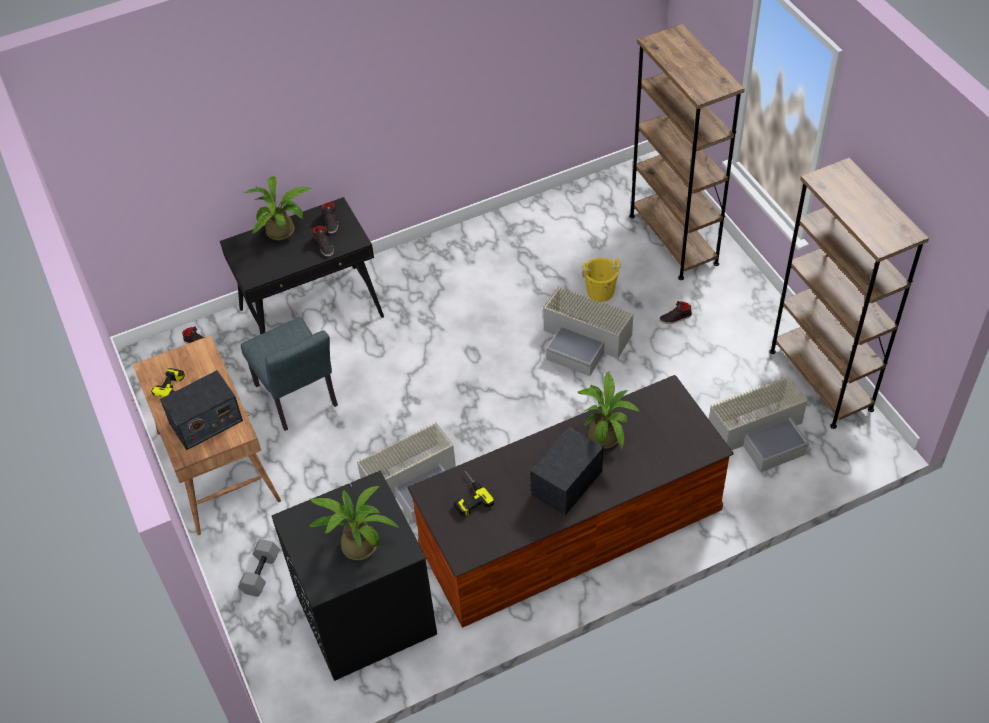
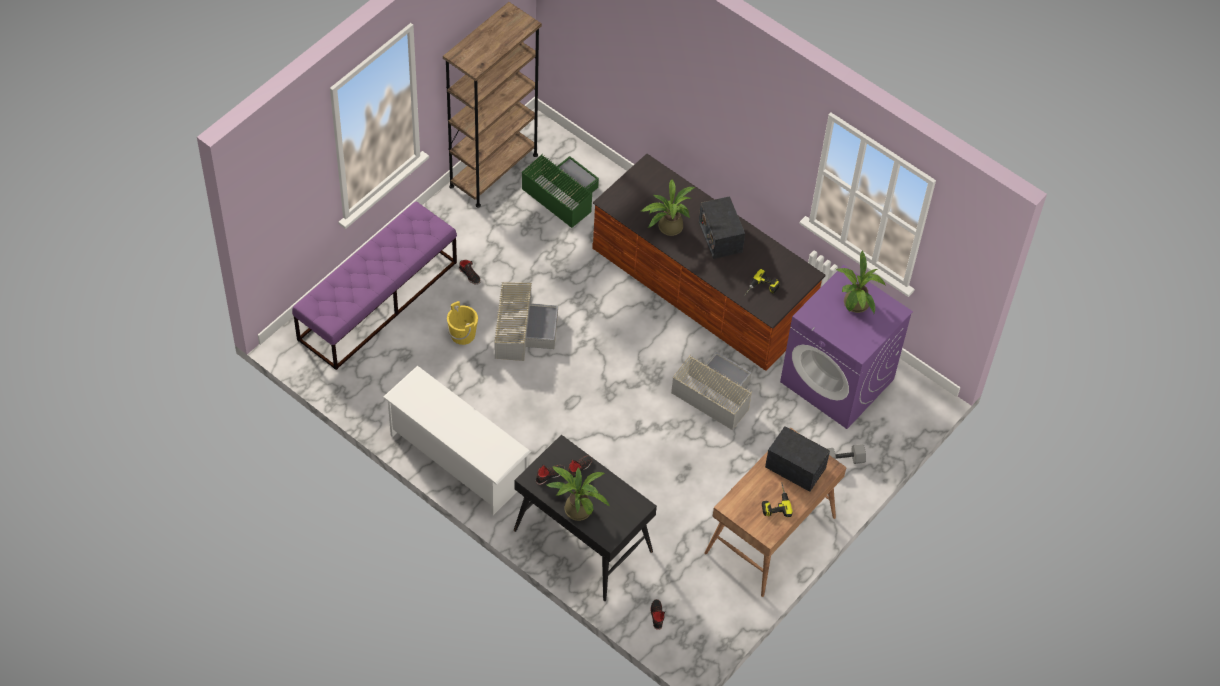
camera: 120 degrees left, 5 degrees up
(299, 400) = (678, 507): grey chair -> none
(365, 615) = (838, 381): black washing machine -> purple washing machine
(455, 249) = (457, 459): none -> white shoe rack
(567, 482) = (720, 236): radio -> radio turned 60 degrees clockwise
(673, 239) = (378, 300): brown bookcase -> purple bench
(762, 432) = (561, 194): grey storage box -> green storage box

